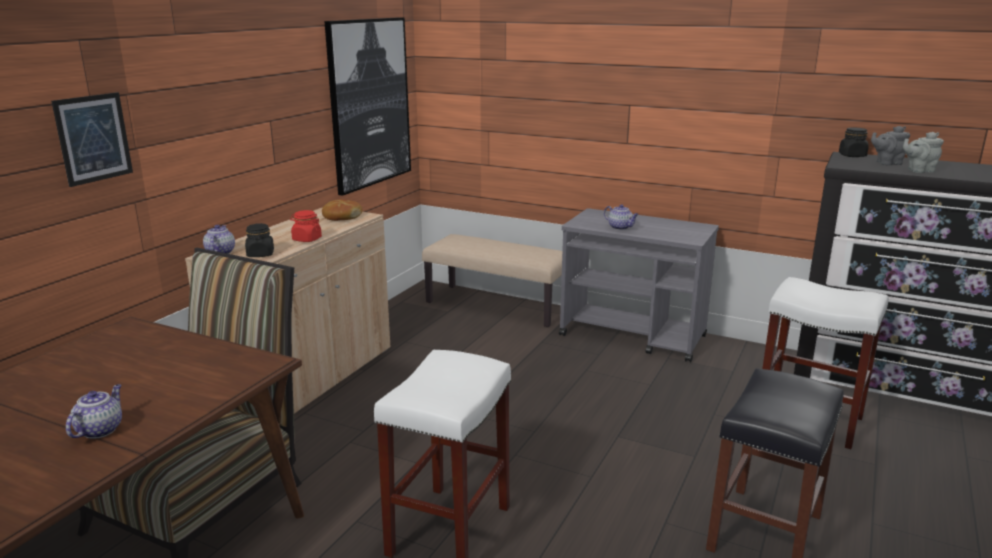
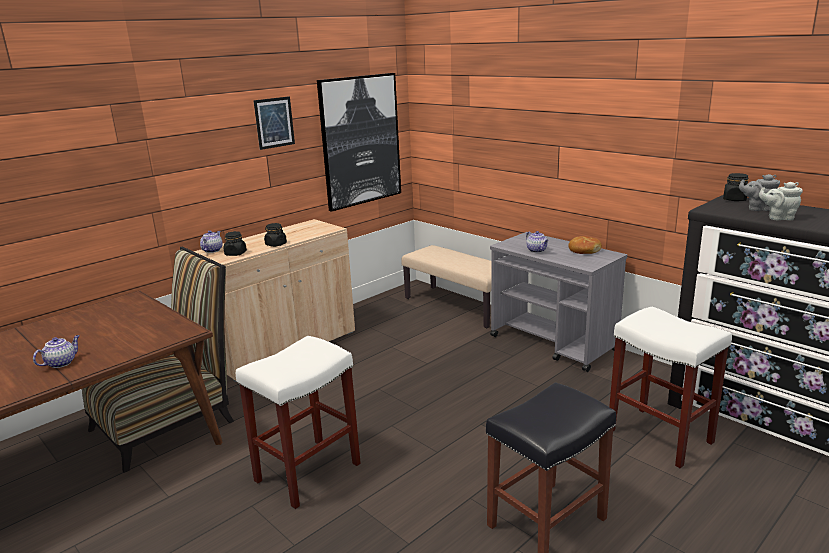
camera: 20 degrees right, 0 degrees up
(93, 138) = (119, 169): picture -> picture (274, 122)
(306, 239) = (275, 244): red jar -> black jar
(342, 217) = (316, 228): bread -> bread (584, 250)

